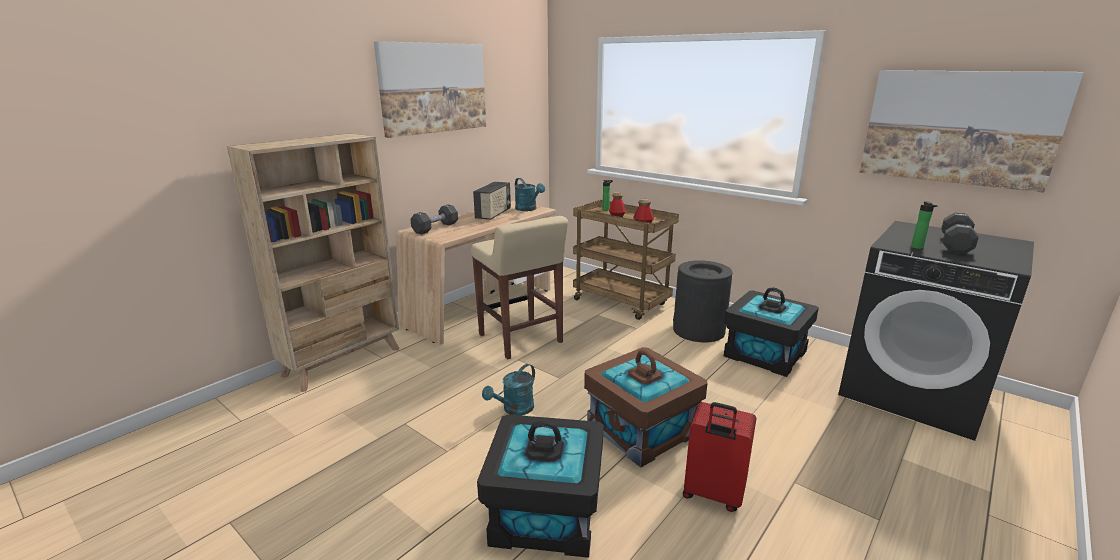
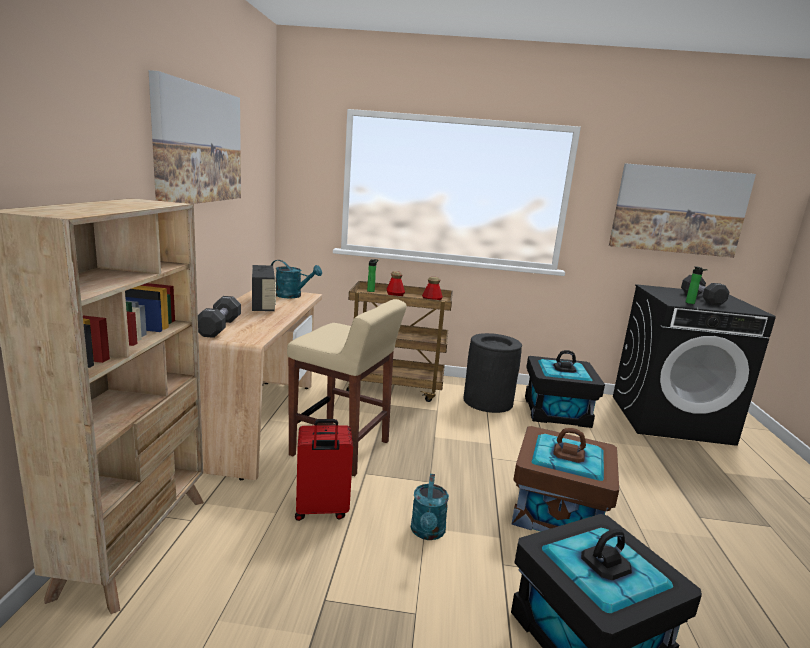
camera: 35 degrees left, 5 degrees down
(712, 495) = (672, 552): red suitcase -> red suitcase (321, 510)

